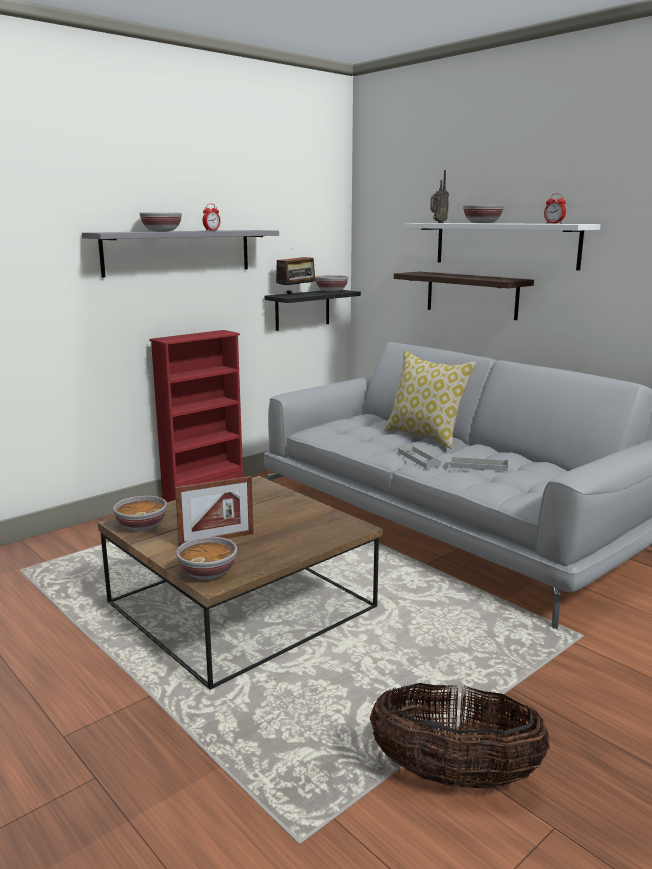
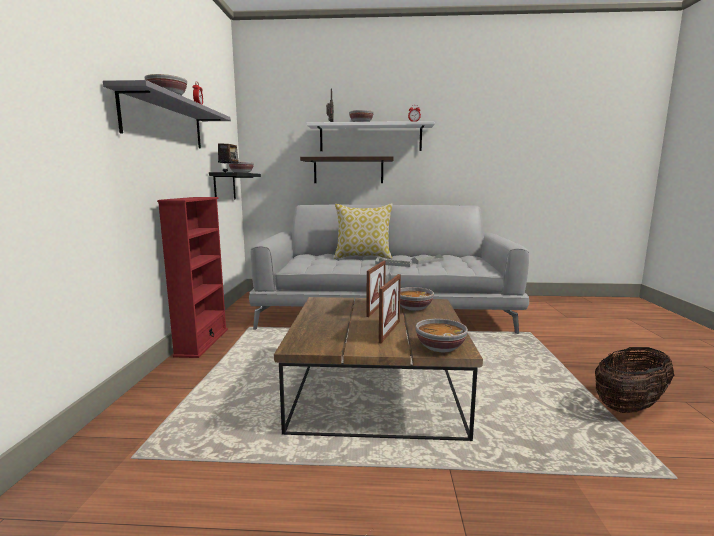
camera: 45 degrees left, 5 degrees down
(141, 525) = (316, 343): bowl -> bowl (413, 308)
(275, 511) = (376, 308): none -> picture frame

